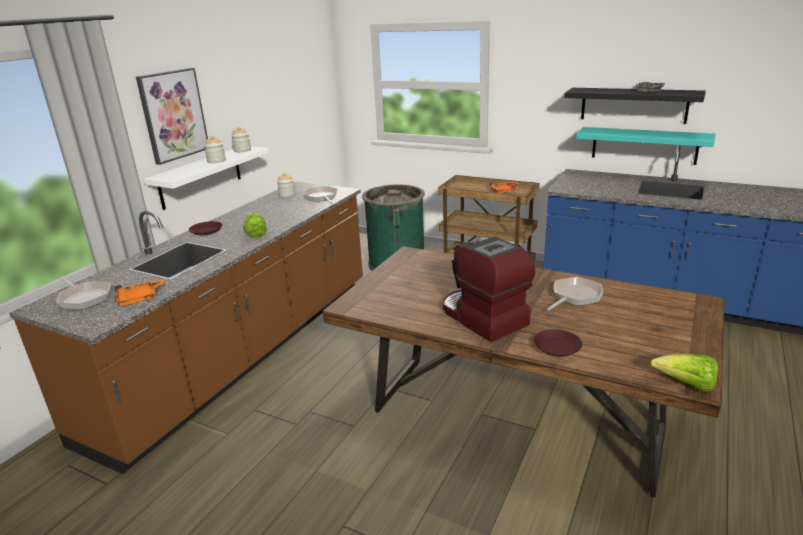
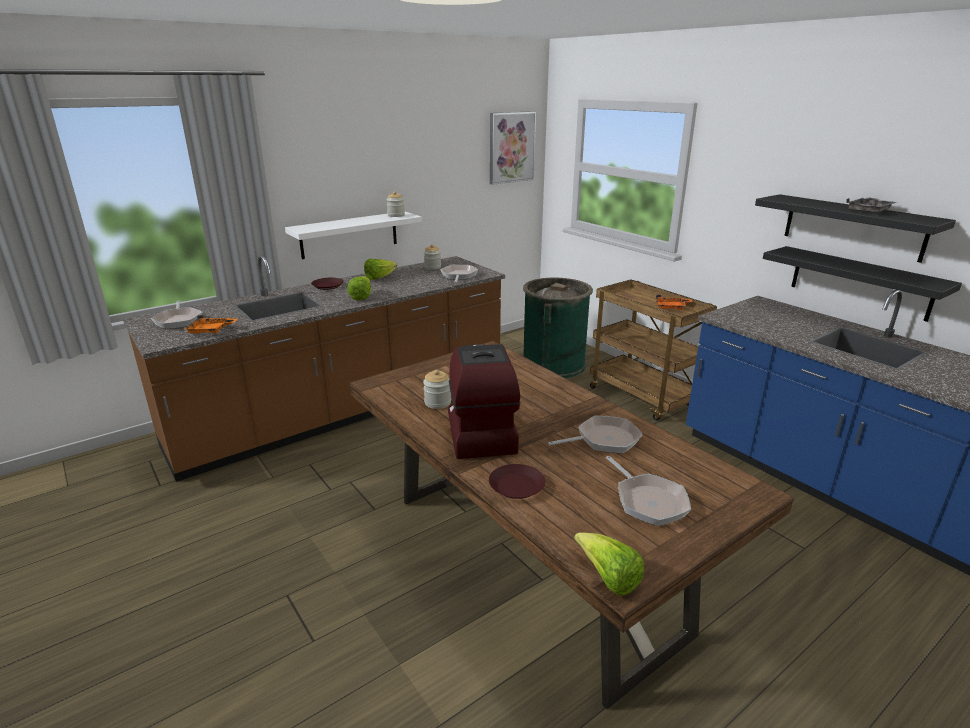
camera: 25 degrees right, 0 degrees up
(173, 115) = (326, 171): picture -> picture (511, 147)
(216, 161) = (360, 221): jar -> jar (437, 402)
(248, 213) = (379, 278): none -> lettuce
(644, 145) = (860, 282): turquoise shelf -> black shelf
(650, 328) = (648, 501): none -> frying pan

